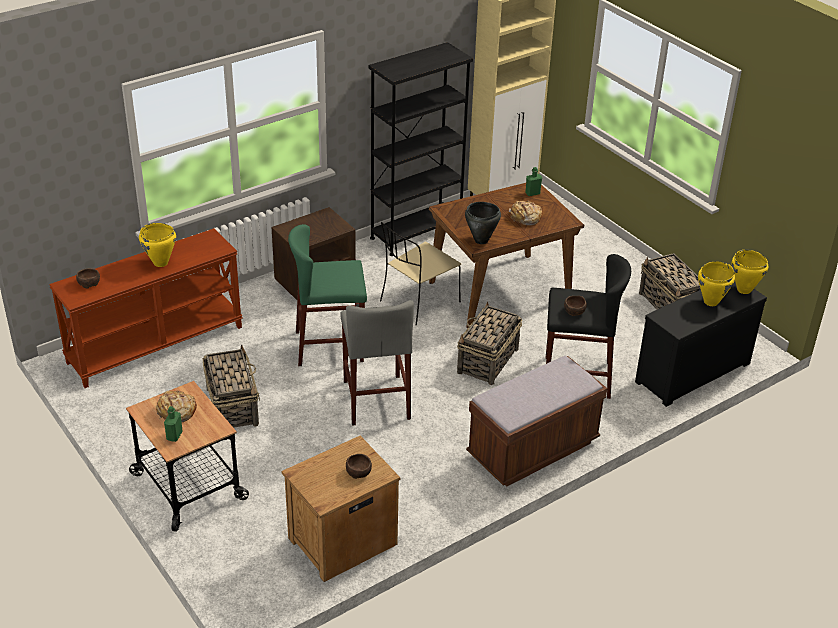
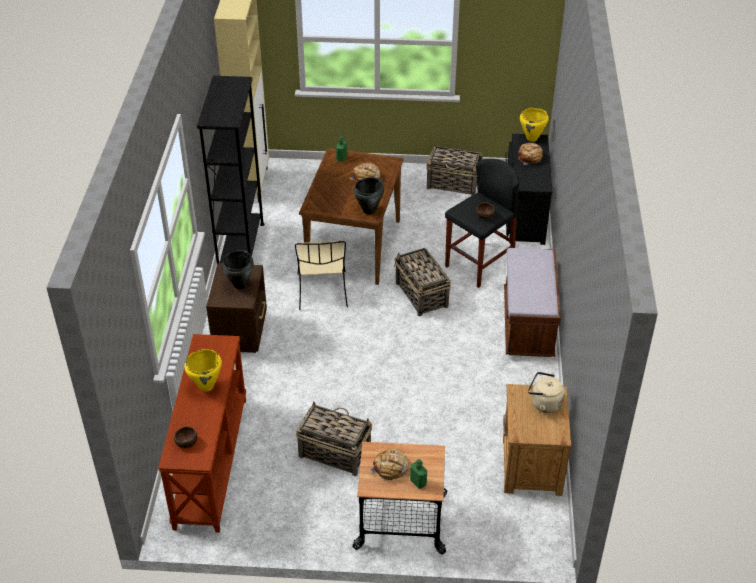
camera: 50 degrees left, 5 degrees up
(316, 230) = (240, 285): none -> black cooking pot
(329, 346) = (321, 364): green stool -> none
(359, 471) = (544, 403): brown bowl -> beige kettle
(376, 399) = (405, 371): grey stool -> none
(711, 302) = (530, 157): yellow cooking pot -> bread

